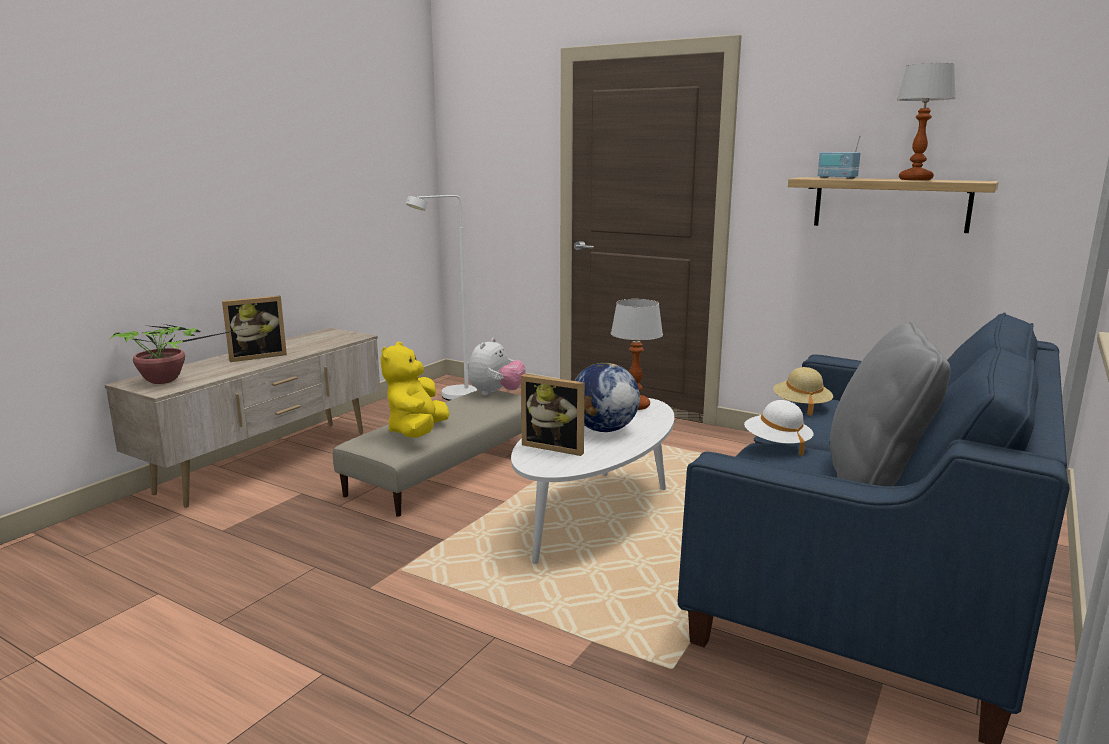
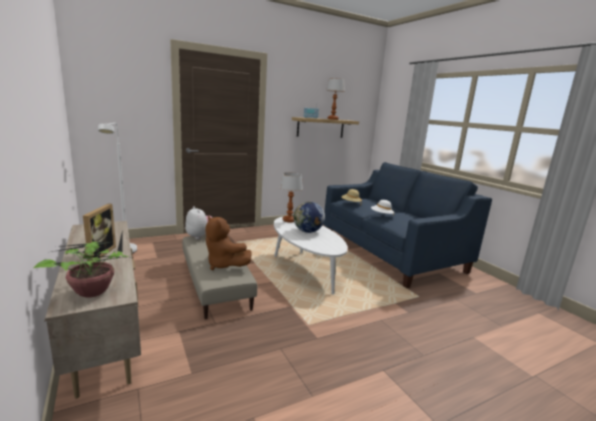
camera: 60 degrees left, 0 degrees up
(417, 432) = (224, 265): yellow plush toy -> brown plush toy
(555, 446) = (315, 242): picture frame -> none
(875, 482) = (417, 217): grey pillow -> none

